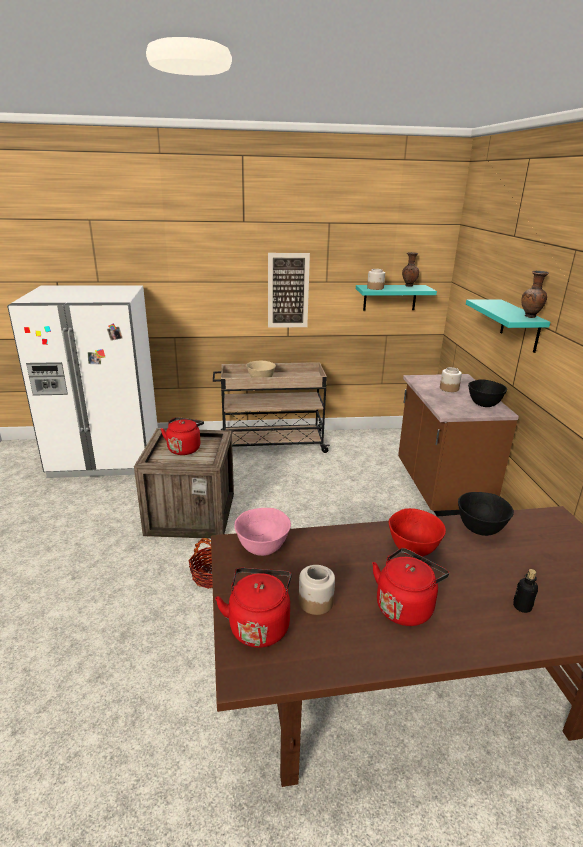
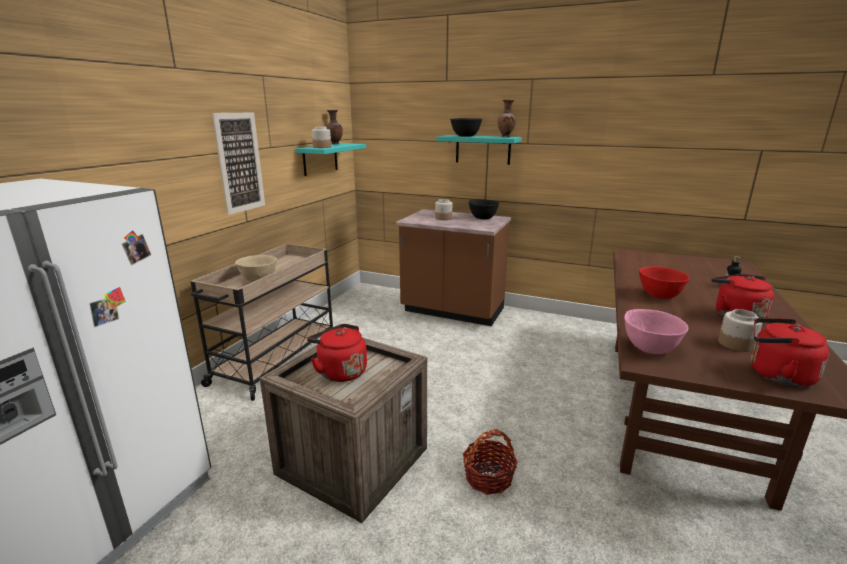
camera: 60 degrees left, 5 degrees down
(480, 528) = (636, 272): black bowl -> black bowl (465, 136)

